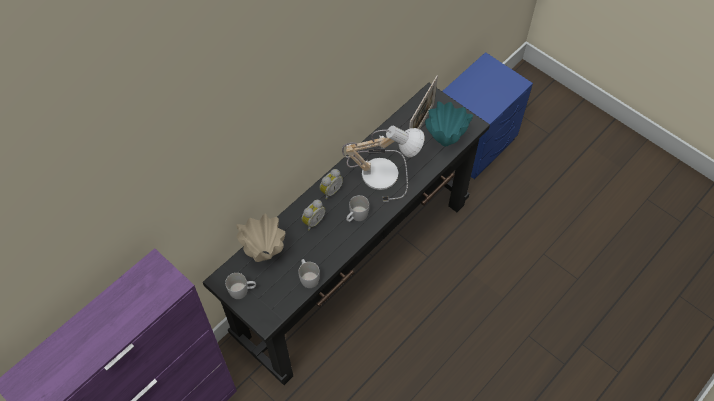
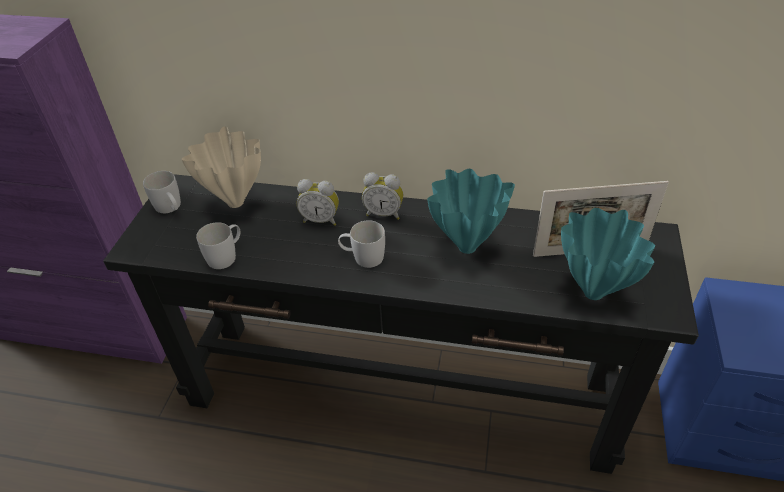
camera: 60 degrees right, 15 degrees down
(382, 171) = (465, 248): table lamp -> turquoise vase

